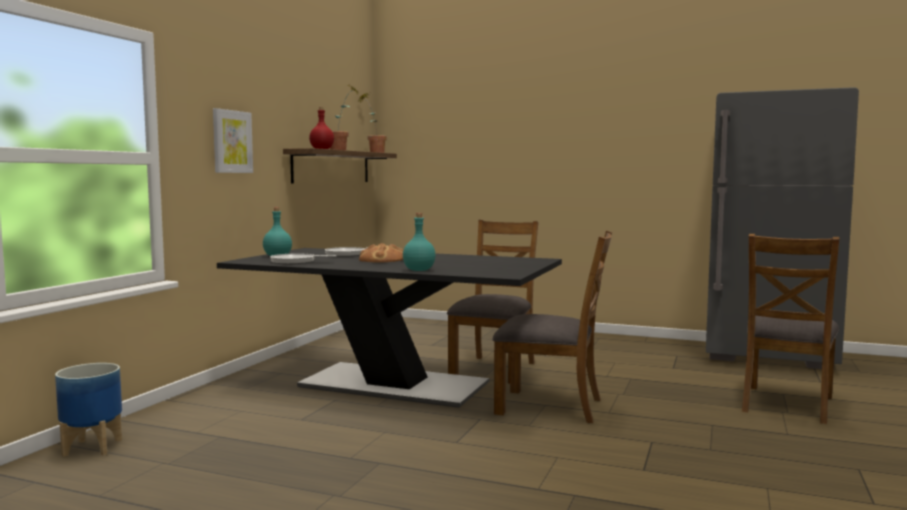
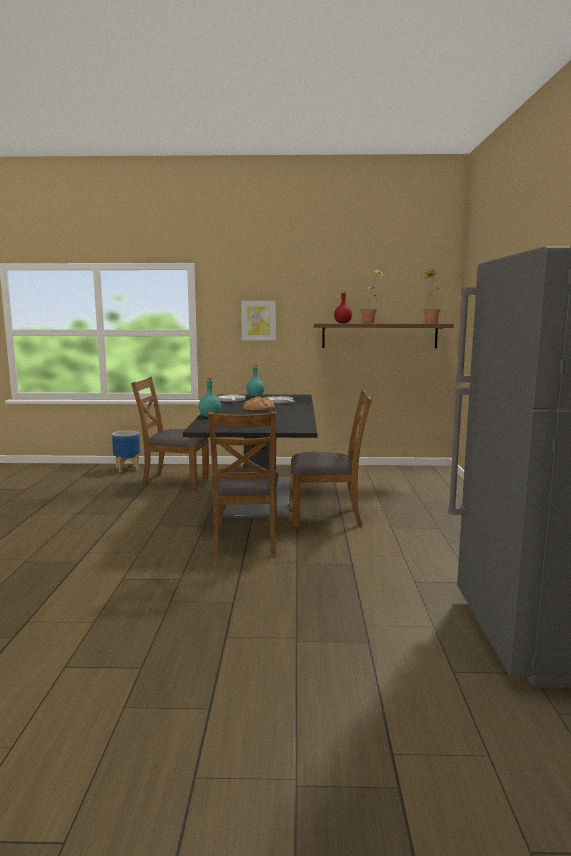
camera: 70 degrees right, 5 degrees up
(786, 404) = (328, 641): brown chair -> brown chair (175, 482)

